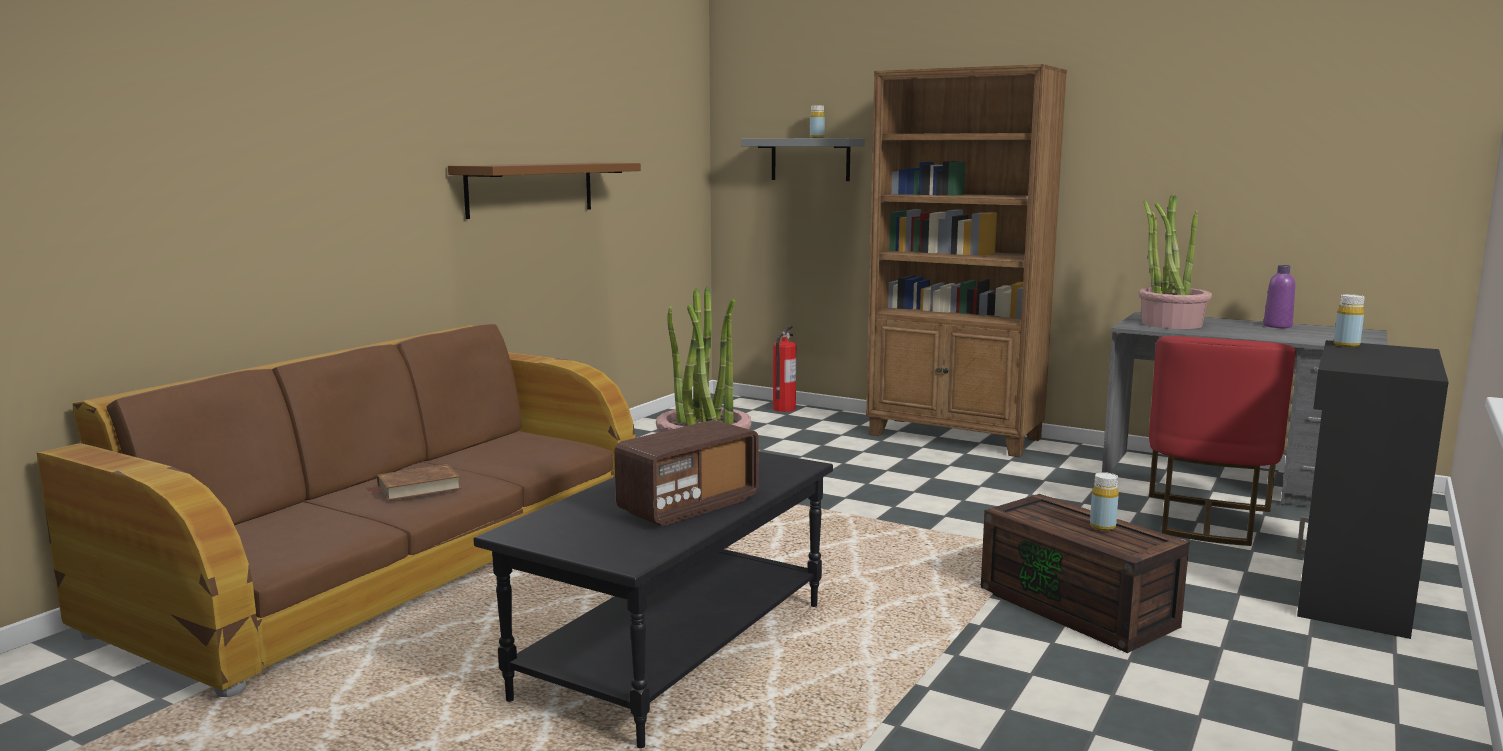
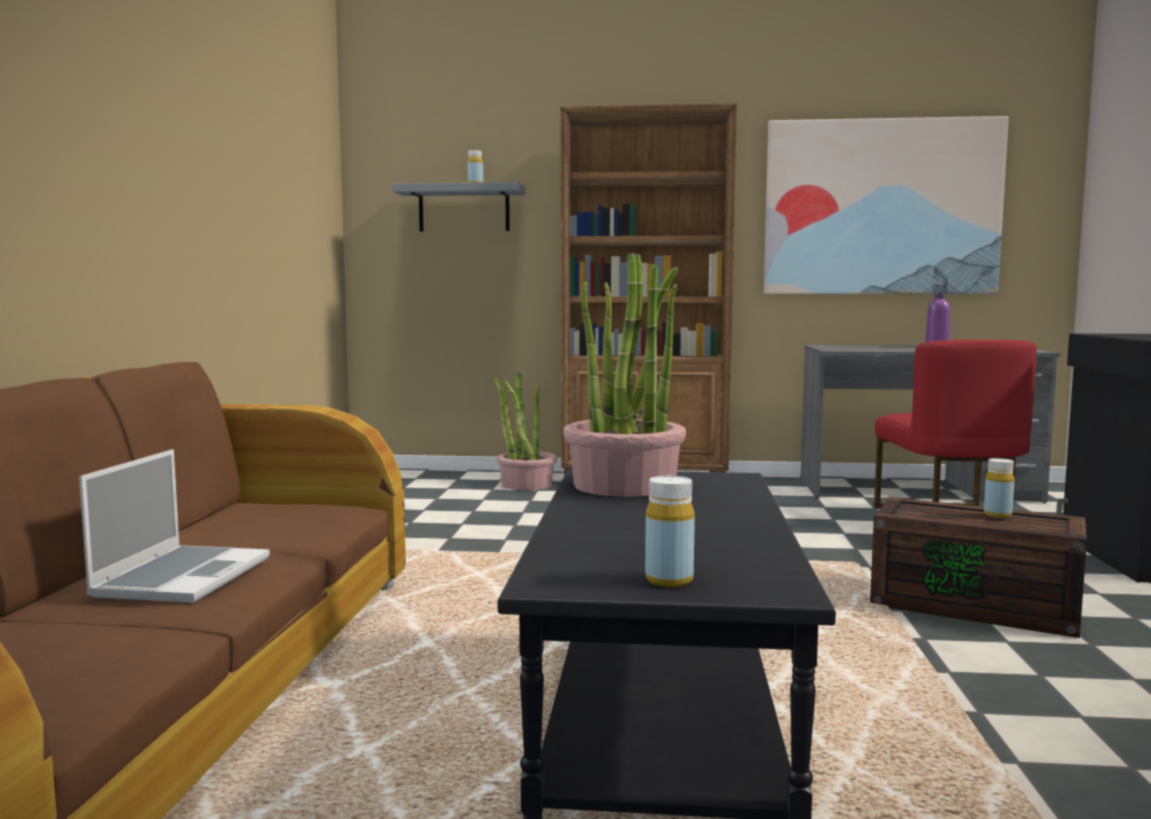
camera: 25 degrees left, 5 degrees down
(418, 488) = (182, 576): brown book -> laptop
(531, 189) = (198, 205): brown shelf -> none
(688, 506) = (709, 525): radio -> none
(784, 409) = (448, 475): fire extinguisher -> none
(1171, 324) = (859, 348): potted plant -> potted plant (526, 484)
(1233, 165) = (881, 207): none -> picture
(1346, 345) = (1097, 334): yellow bottle -> yellow bottle (669, 580)

